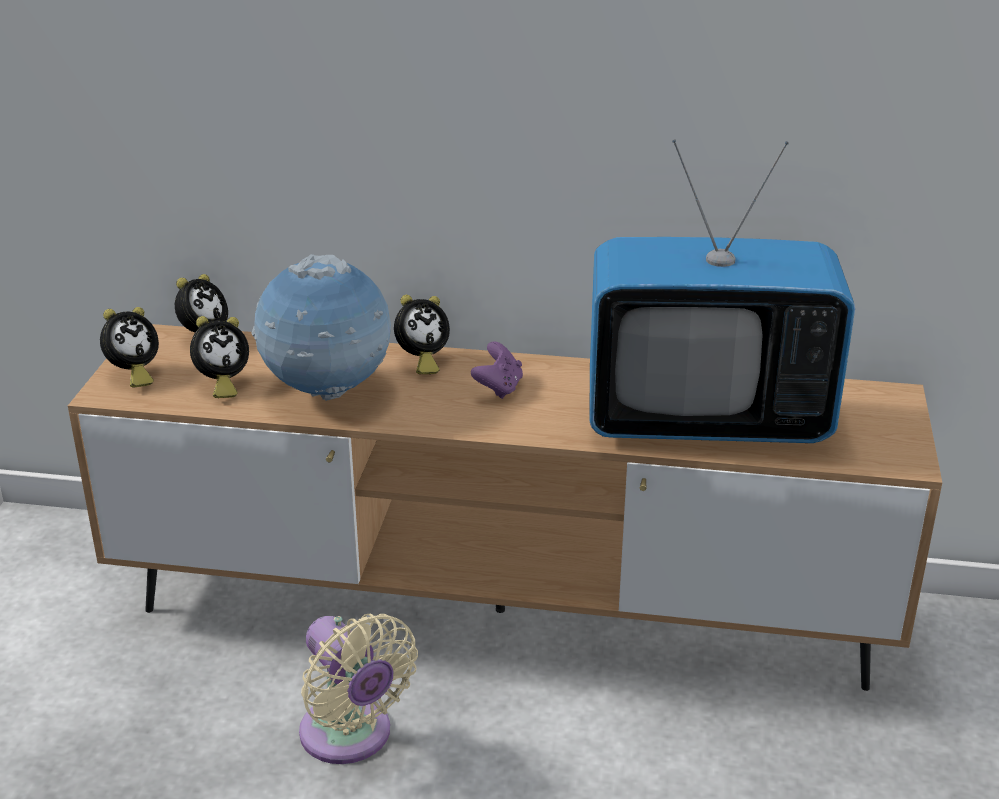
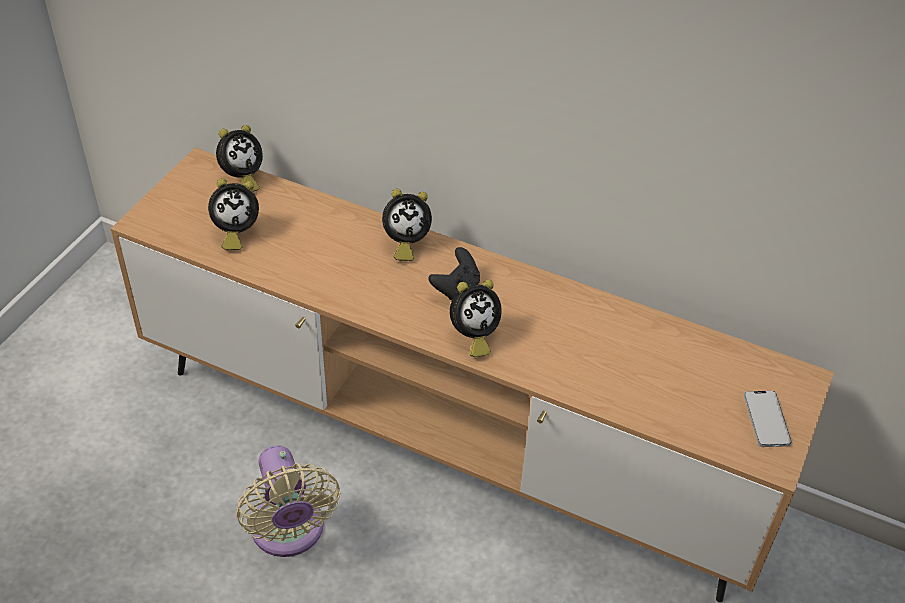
camera: 15 degrees right, 15 degrees up
(133, 375) = (171, 206): alarm clock -> alarm clock (473, 336)
(327, 392) = (315, 261): globe -> none
(498, 388) = (456, 289): purple game controller -> black game controller
(706, 420) = (617, 368): television -> none
(880, 432) = (766, 419): none -> phone

